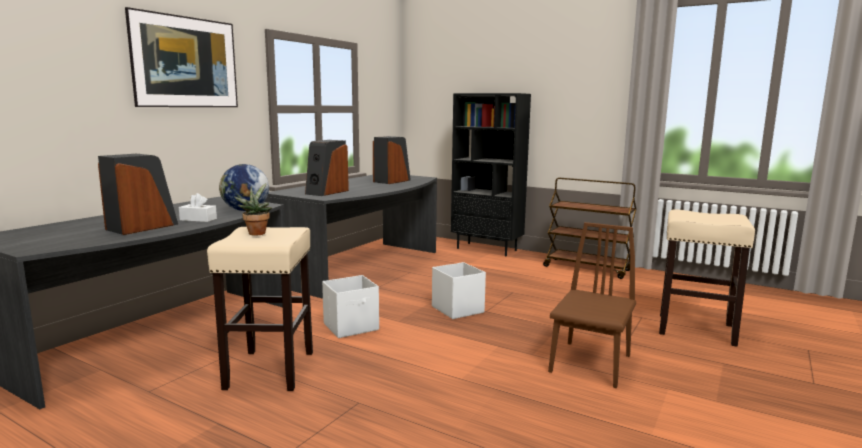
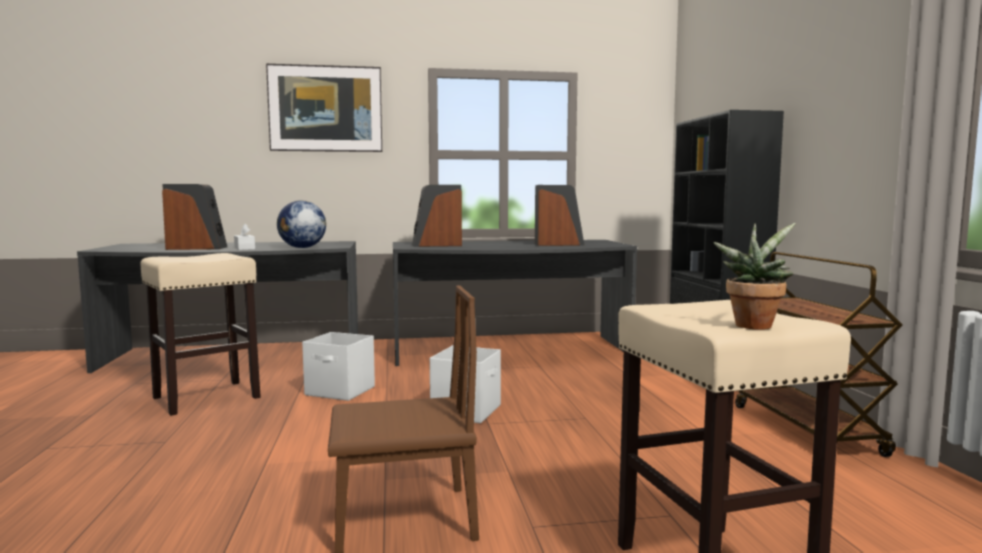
camera: 50 degrees right, 5 degrees down
(256, 233) = (206, 256): potted plant -> potted plant (753, 325)

